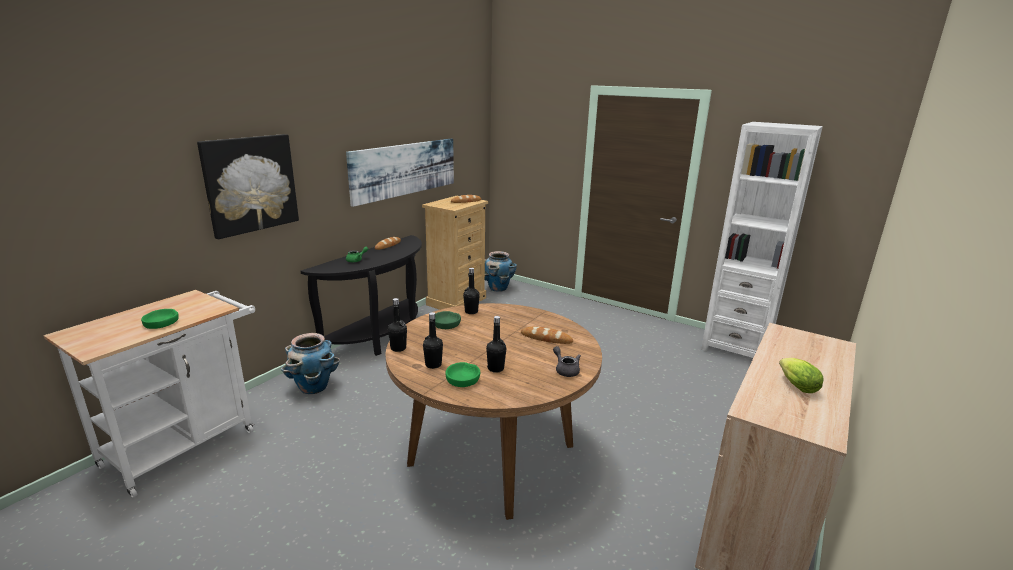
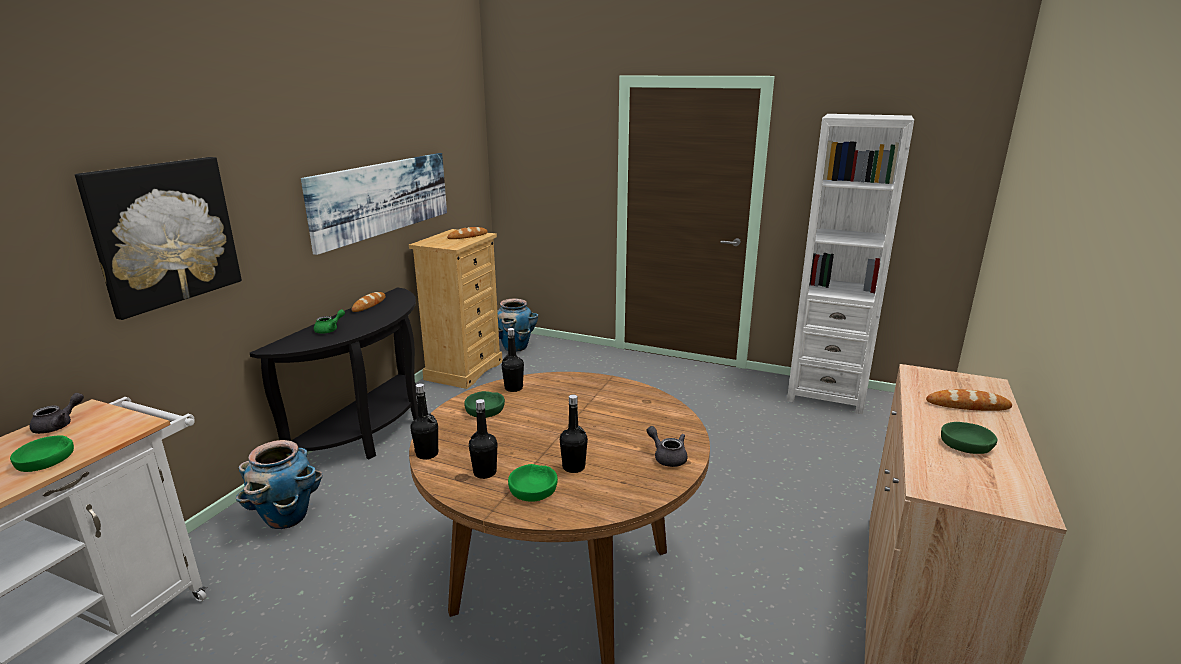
camera: 10 degrees left, 0 degrees up
(173, 303) = (59, 425): none -> grey teapot
(546, 338) = (626, 415): bread -> bread (967, 405)
(795, 385) = (966, 444): lettuce -> green bowl

